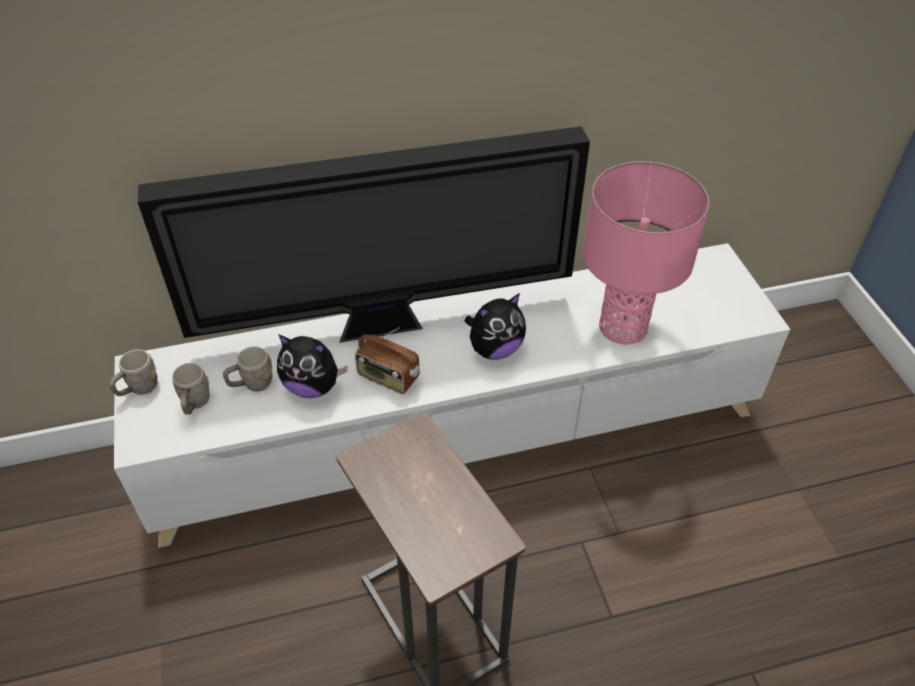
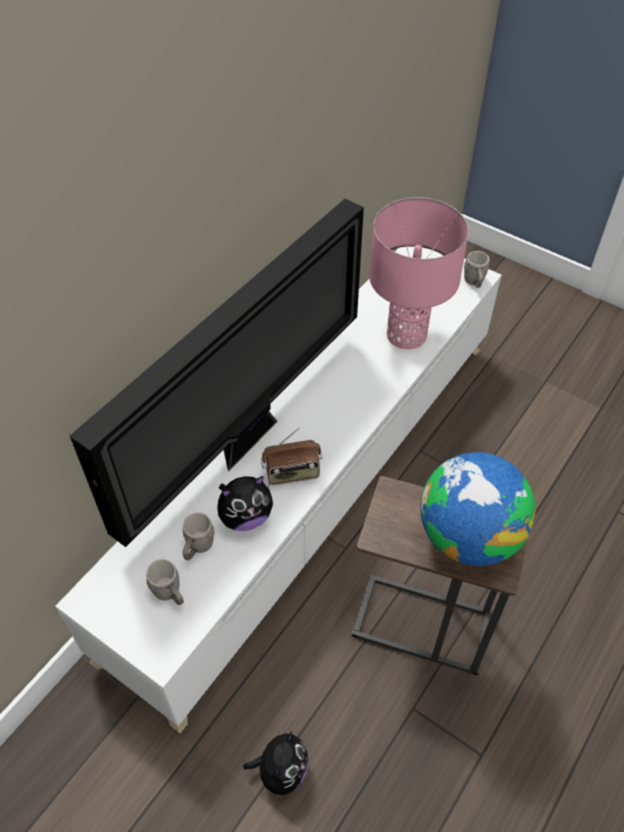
camera: 40 degrees left, 5 degrees up
(138, 389) = (109, 616): grey mug -> grey mug (474, 282)
(443, 518) = (468, 535): none -> globe
(495, 349) = (342, 403): plush toy -> plush toy (281, 770)

